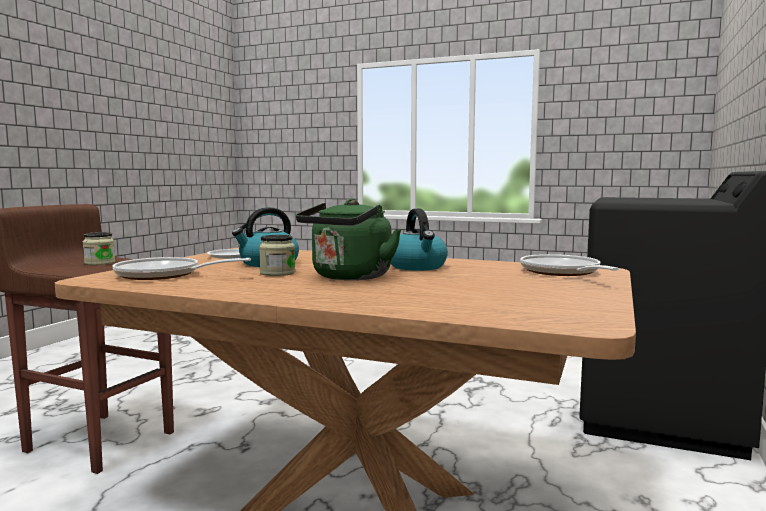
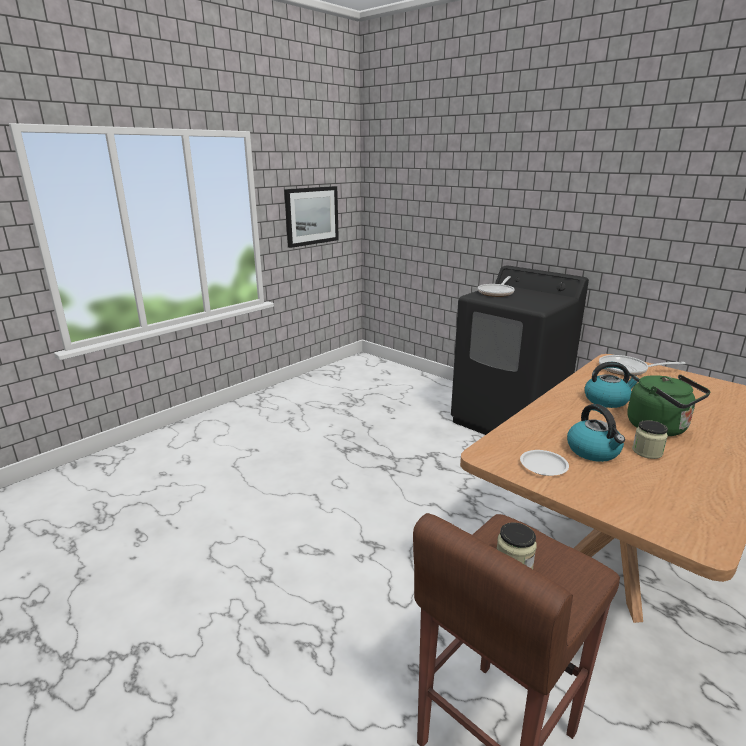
camera: 70 degrees left, 15 degrees up
(164, 275) = (672, 504): frying pan -> frying pan (497, 292)
(615, 133) = (311, 216): none -> picture

